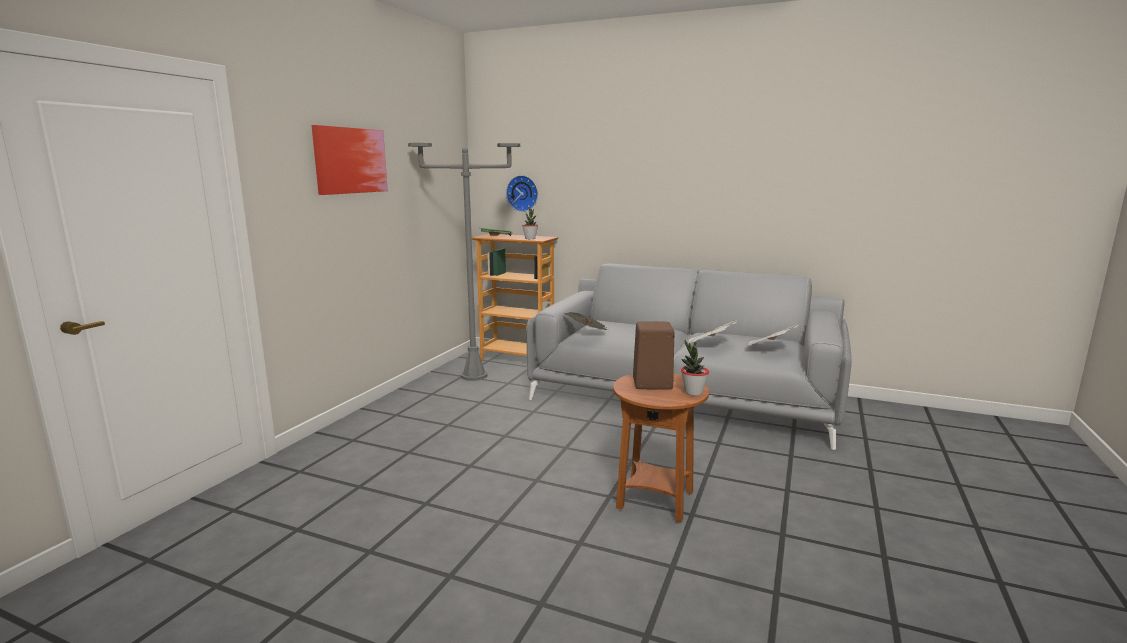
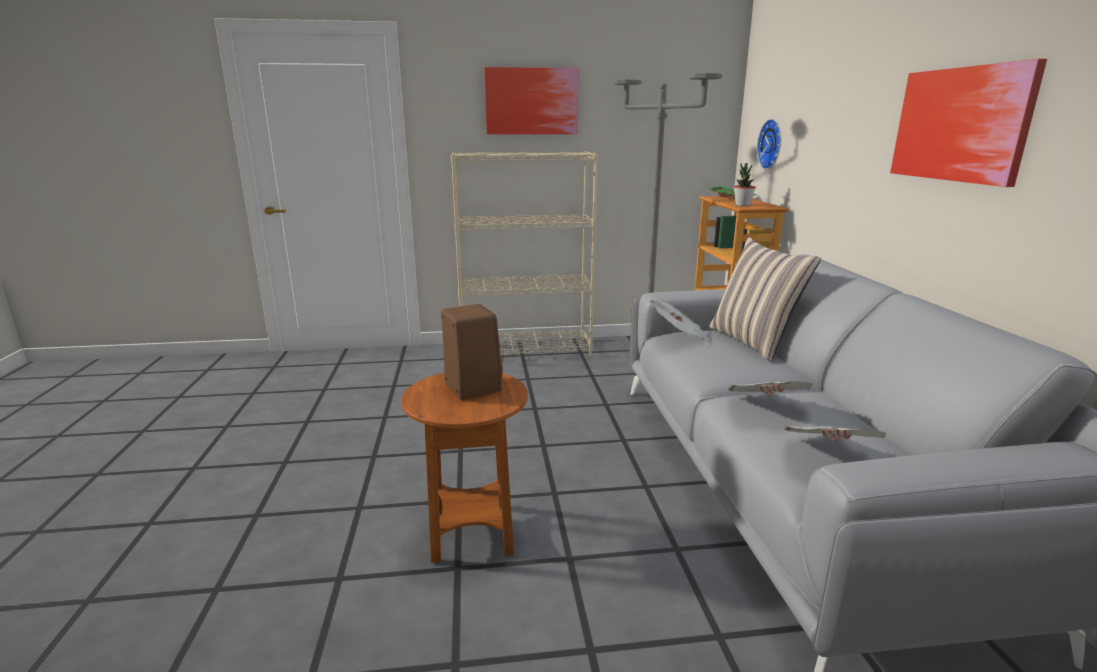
camera: 60 degrees right, 5 degrees up
(389, 411) = (526, 350): none -> beige bookcase
(622, 323) = (753, 342): none -> pillow
(693, 392) = (462, 413): potted plant -> none
(701, 180) = (960, 124): none -> picture

